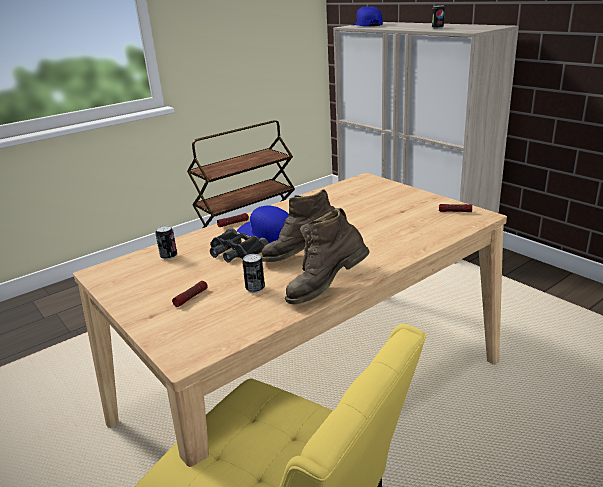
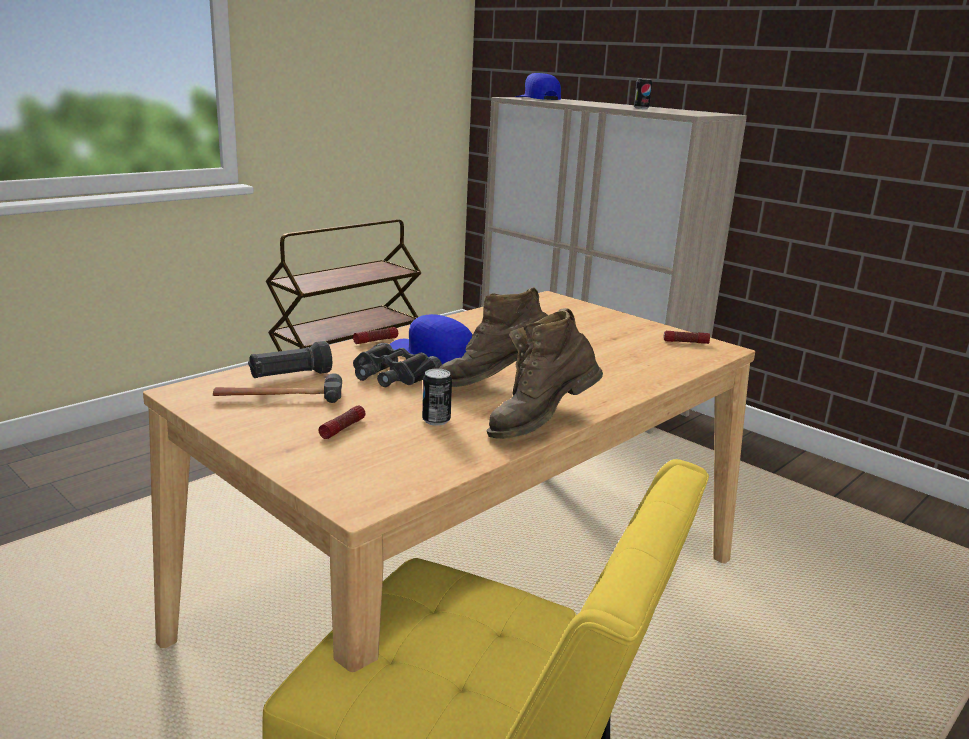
camera: 10 degrees left, 5 degrees down
(156, 274) = (279, 398): none -> hammer
(168, 256) = (290, 376): can -> black flashlight

